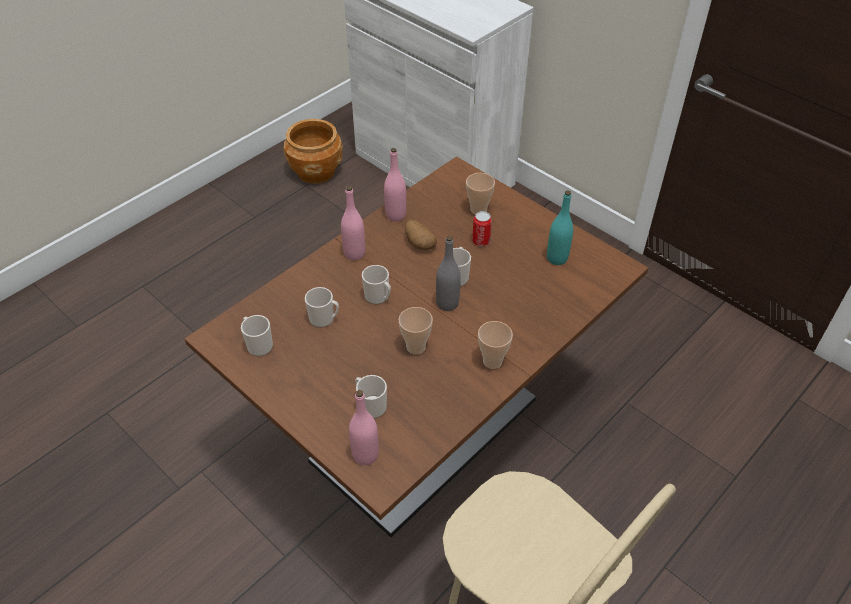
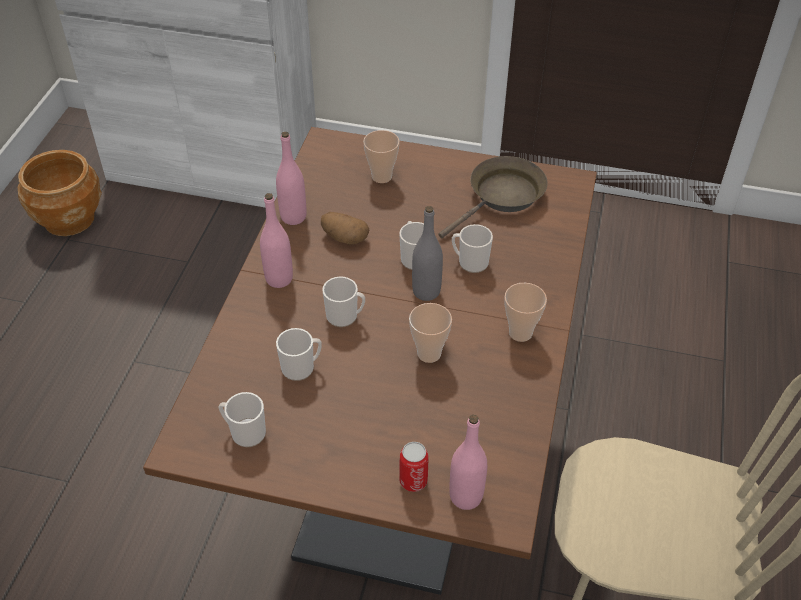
camera: 30 degrees left, 0 degrees up
(370, 405) = (429, 440): mug -> mug (470, 262)
(481, 241) = (410, 209): can -> can (413, 481)
(557, 258) = (502, 197): turquoise bottle -> brown frying pan

